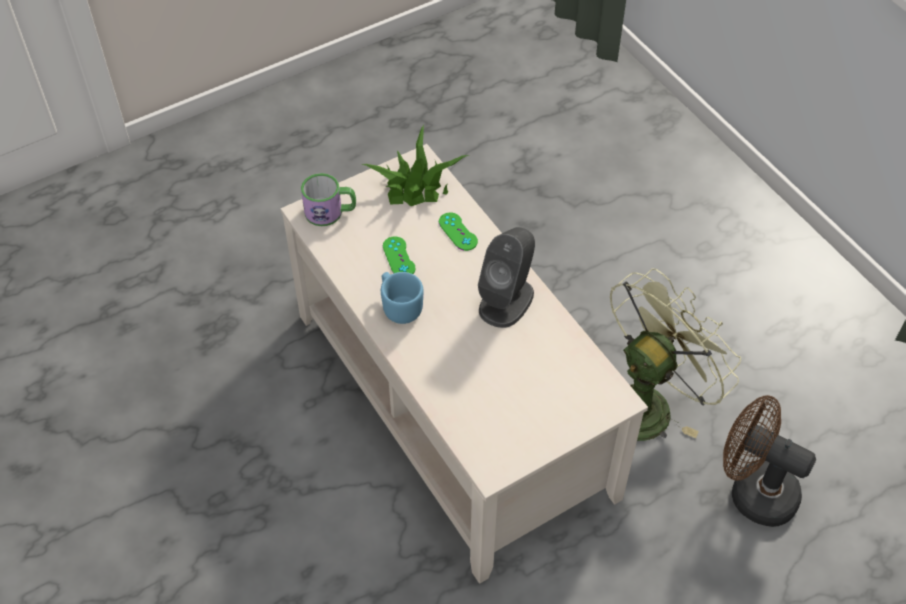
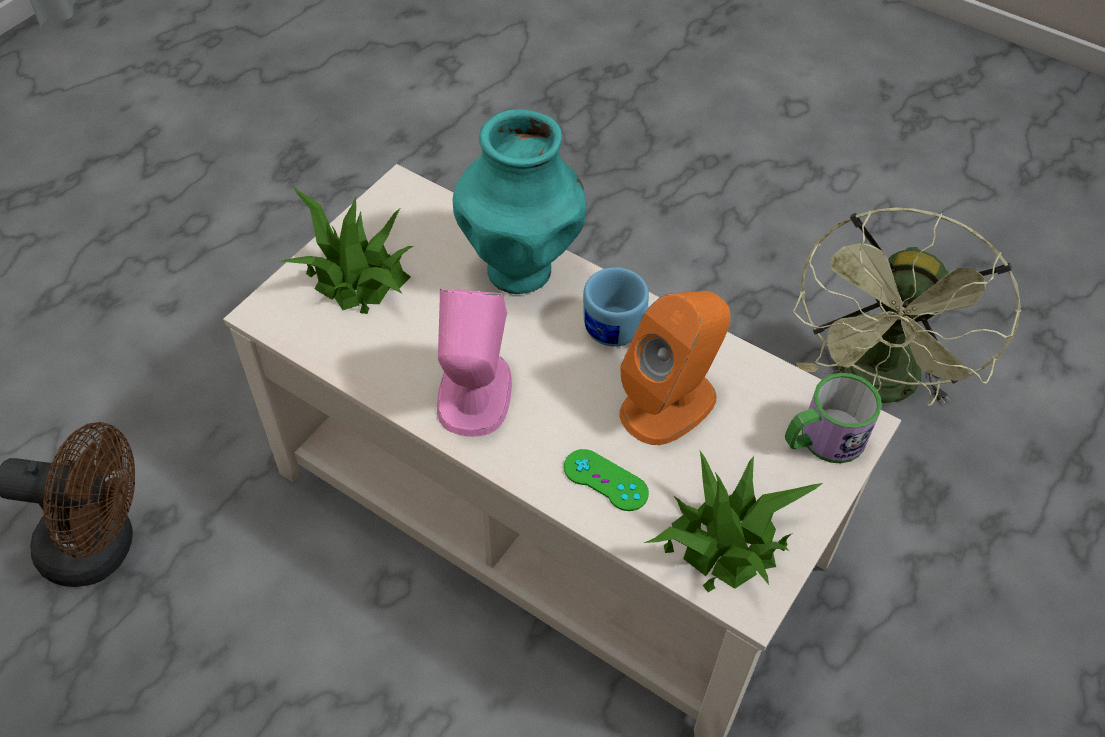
camera: 155 degrees right, 0 degrees up
(399, 257) = (669, 403): green game controller -> orange speaker
(437, 372) = (520, 268): none -> turquoise vase
(506, 300) = (474, 394): grey speaker -> pink speaker
(549, 407) = (356, 274): none -> potted plant
(646, 402) = (276, 623): green fan -> green fan (875, 386)

